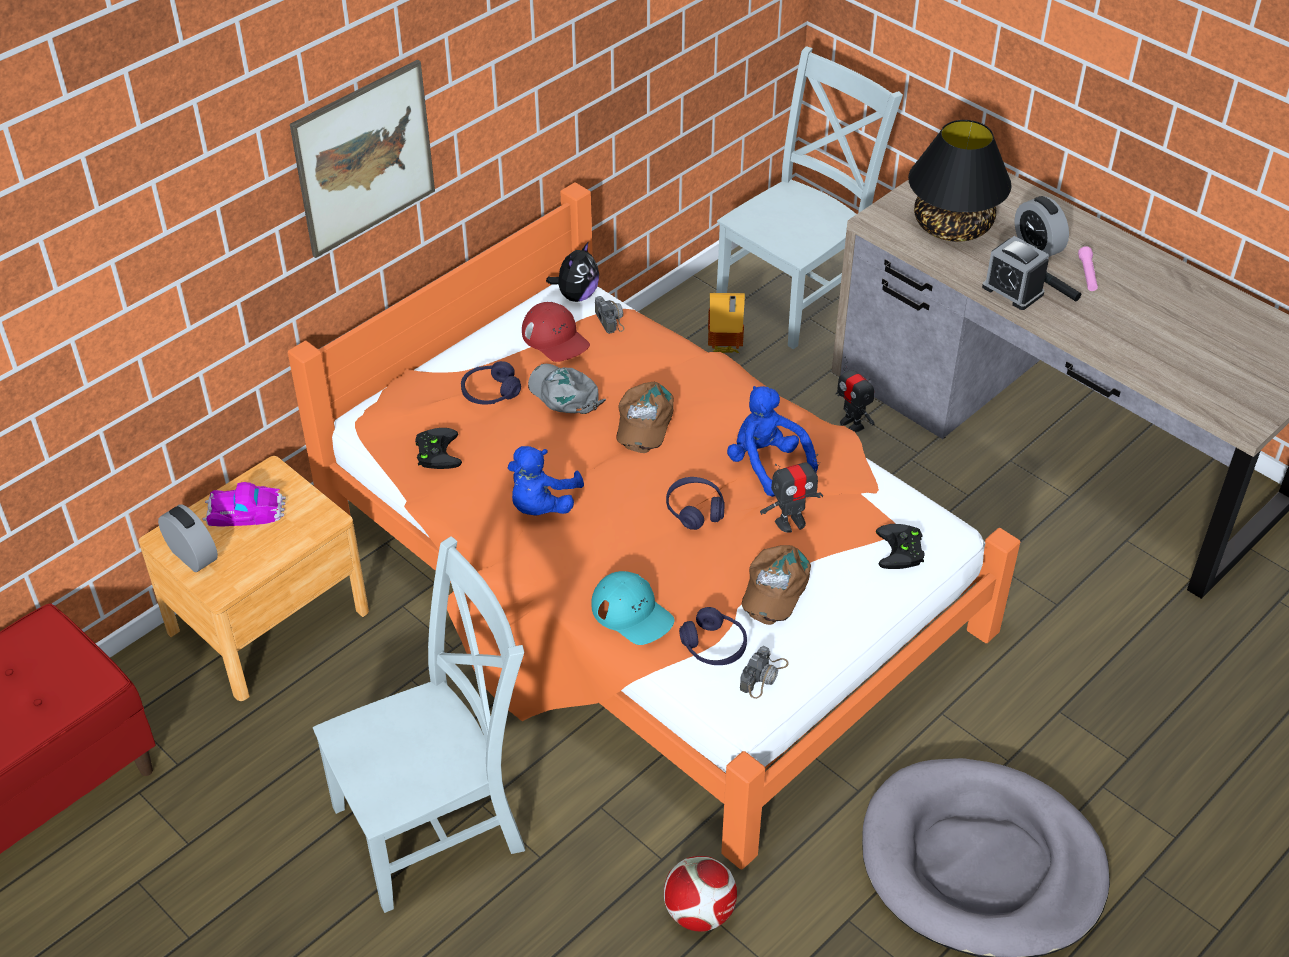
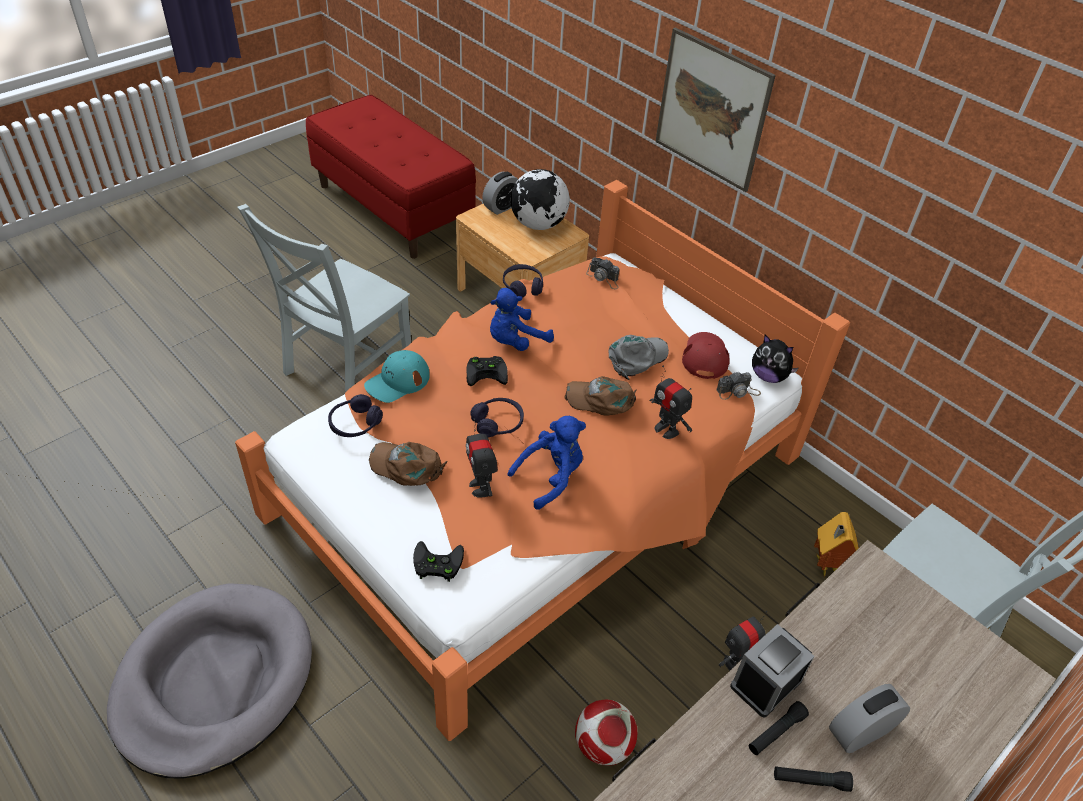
camera: 90 degrees right, 0 degrees up
(244, 511) = (538, 225): toy car -> globe
(436, 451) = (572, 290): black game controller -> black game controller (487, 372)
(436, 825) = (344, 369): grey chair -> grey chair turned 60 degrees clockwise
(490, 392) = (637, 319): purple headphones -> purple headphones (522, 287)
(541, 505) = (515, 341): blue plush toy -> blue plush toy turned 60 degrees counterclockwise
(555, 338) = (705, 356): red cap -> red cap turned 135 degrees clockwise
(680, 373) = (666, 429): none -> toy robot
(699, 912) = (236, 493): football -> football (602, 745)
(764, 676) = (322, 453): camera -> camera (603, 278)
(953, 226) = (880, 642): black table lamp -> none
(1087, 274) = (810, 781): pink flashlight -> black flashlight

